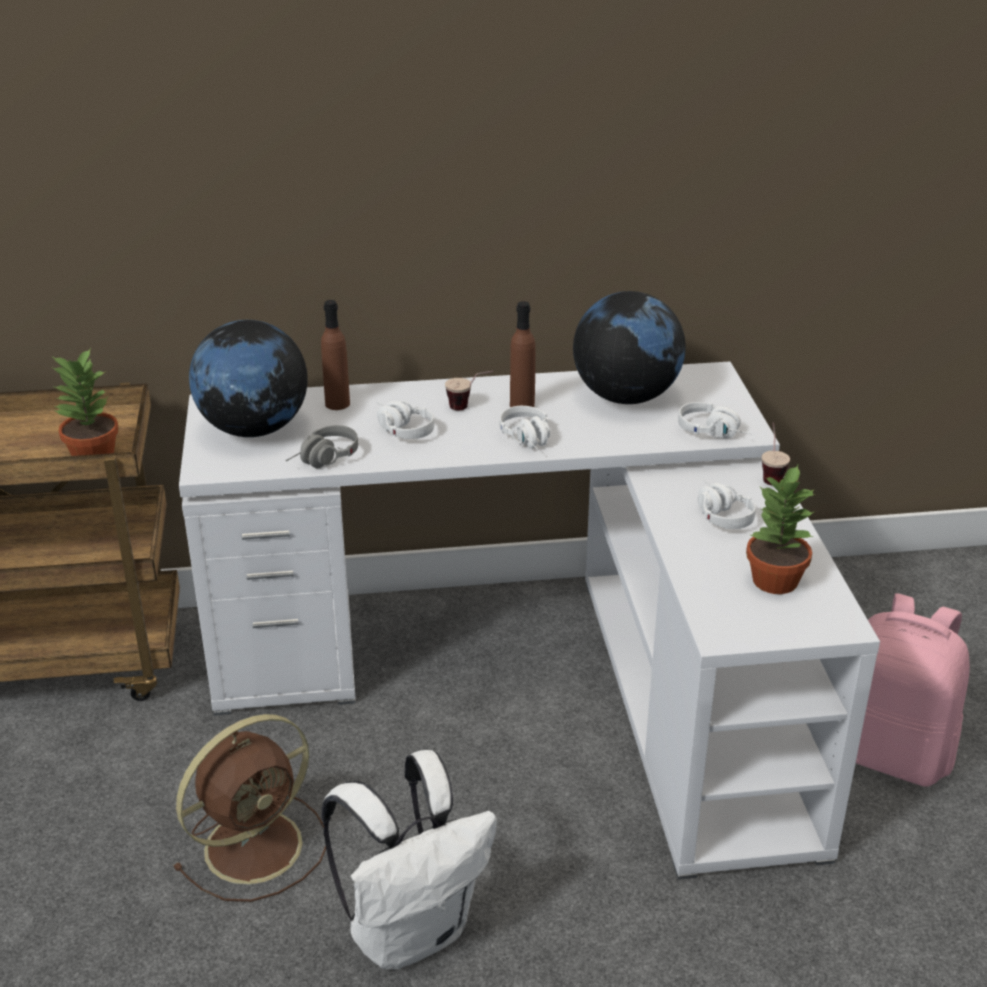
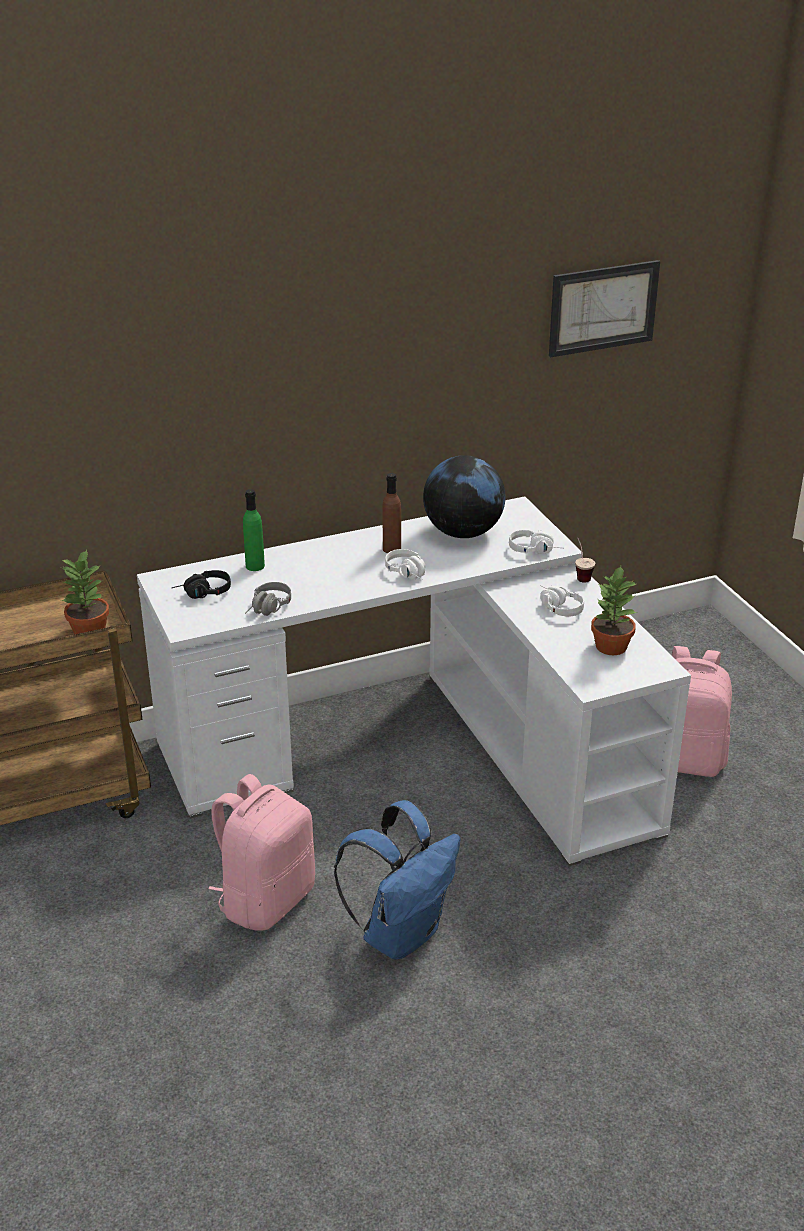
camera: 15 degrees left, 0 degrees up
(254, 429) = (202, 593): globe -> black headphones
(257, 844) = (266, 899): brown fan -> pink backpack
(337, 404) = (255, 566): brown bottle -> green bottle
(399, 429) = (311, 579): white headphones -> none
(411, 931) = (401, 933): white backpack -> blue backpack
(469, 407) = (354, 556): cup -> none
(863, 109) = (603, 308): none -> picture

